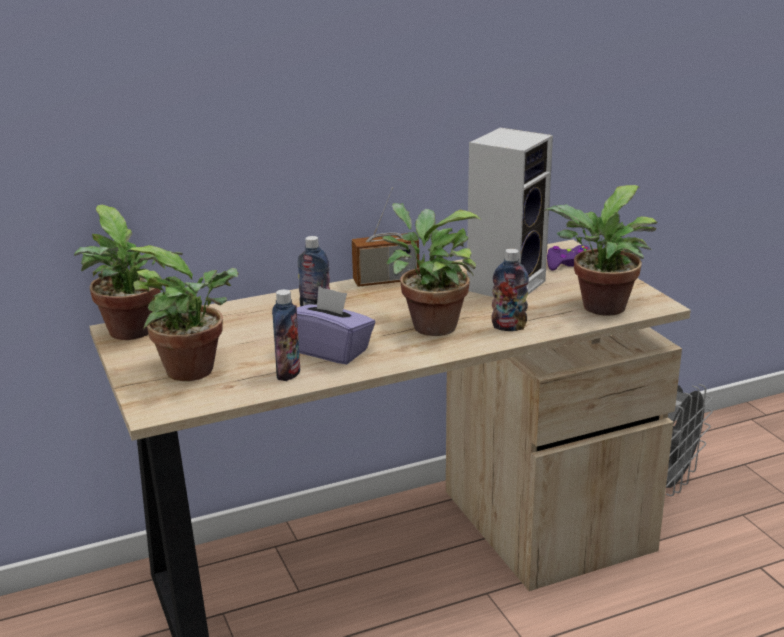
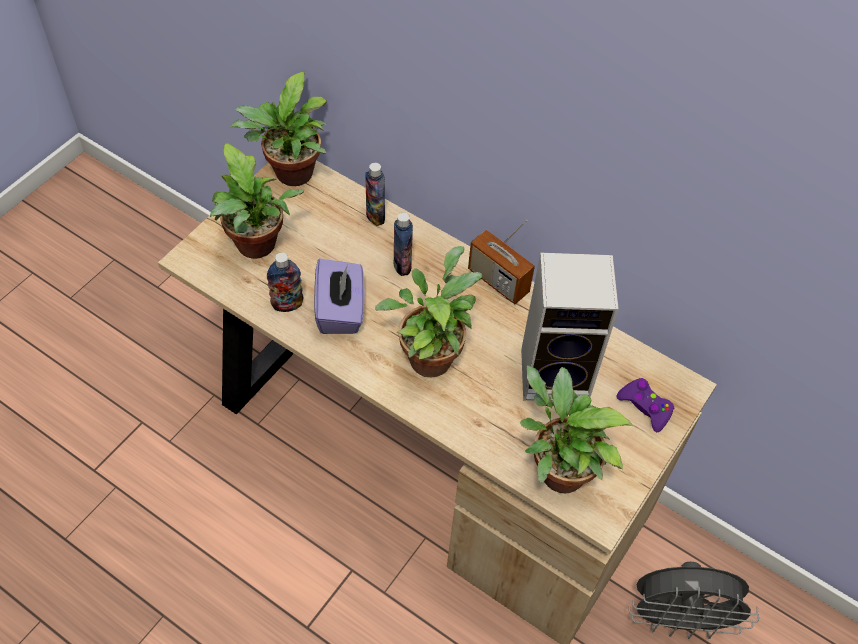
camera: 55 degrees right, 30 degrees up
(508, 327) = (466, 414): bottle -> bottle (375, 216)

